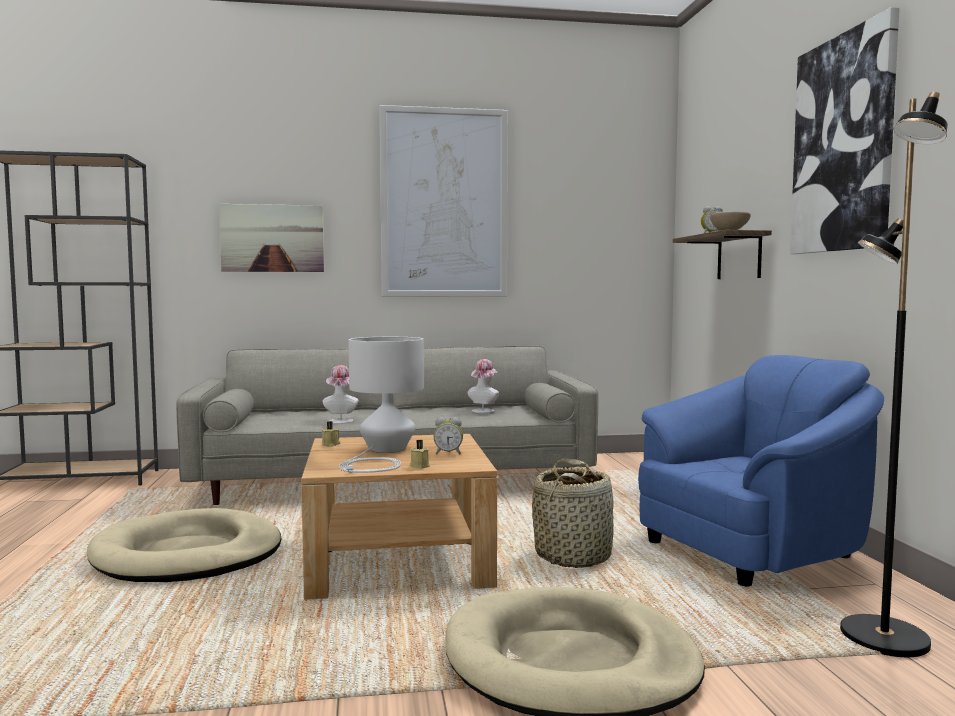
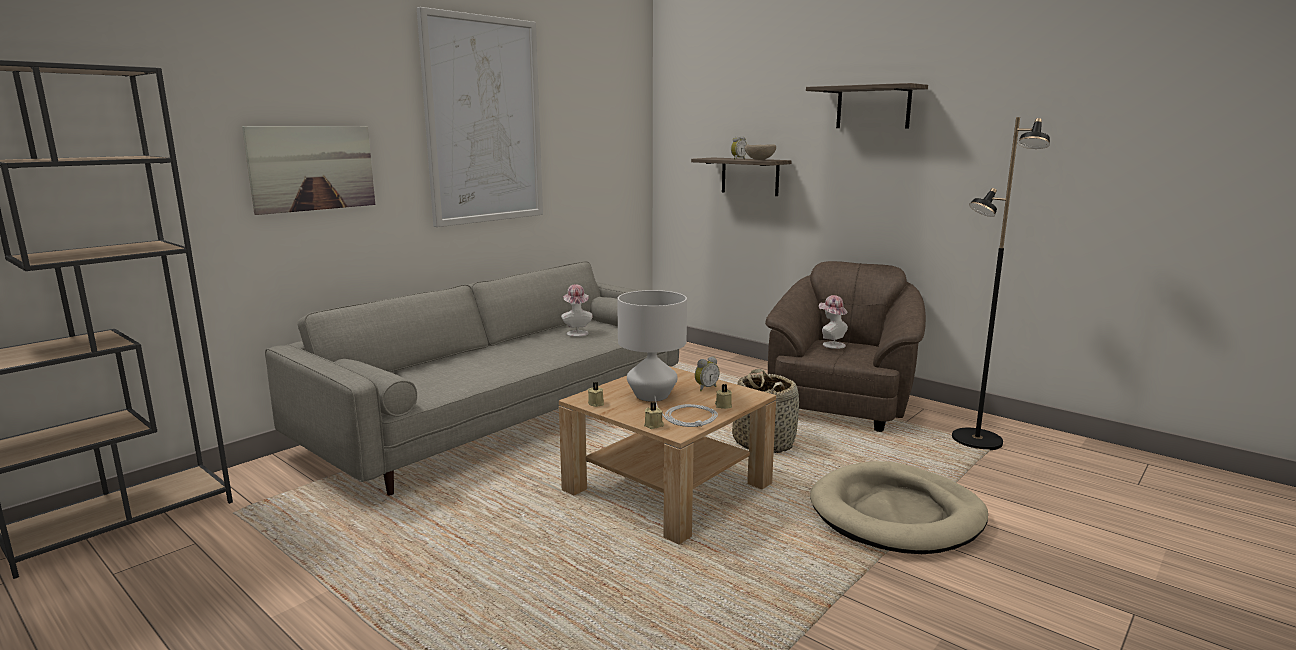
camera: 40 degrees left, 10 degrees up
(187, 554) = (490, 550): beige dog bed -> none
(322, 464) = (654, 425): none -> beige candle
(341, 420) = (487, 372): hat -> hat (831, 344)
(753, 550) = (841, 405): blue armchair -> brown armchair
(843, 144) = (873, 107): picture -> shelf

